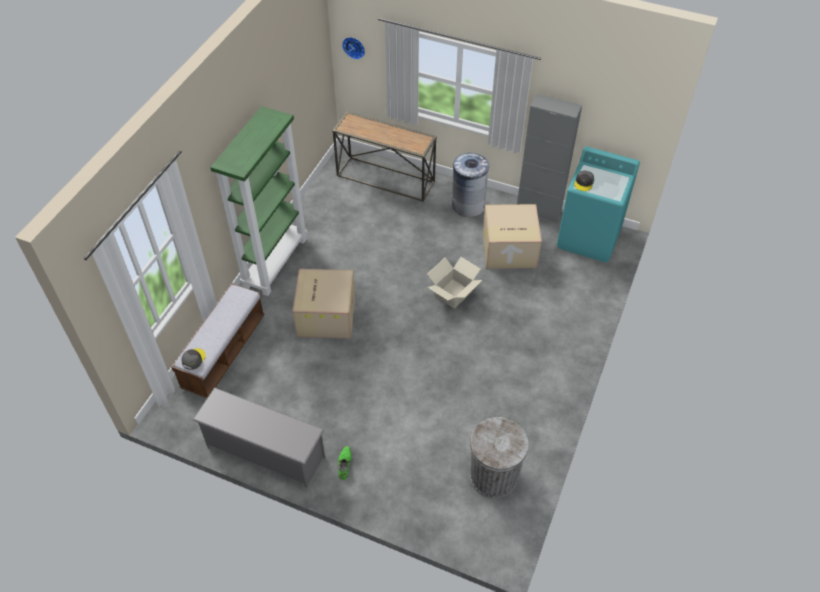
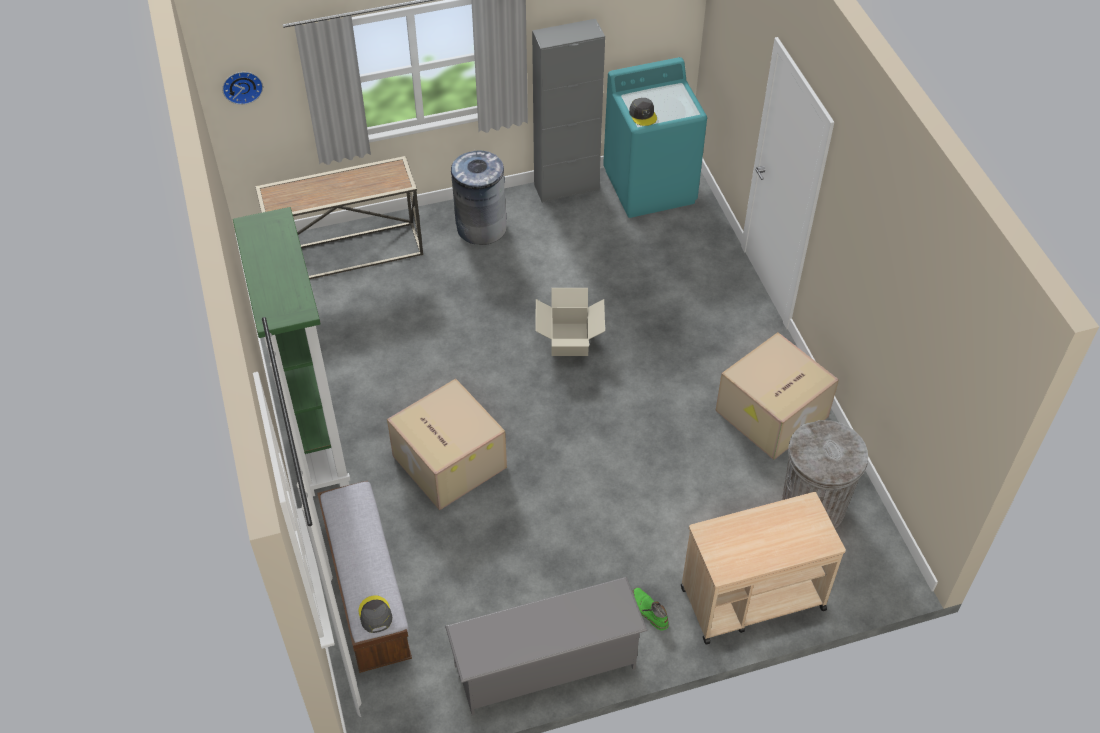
camera: 40 degrees left, 0 degrees up
(405, 499) = (751, 598): none -> beige cart
(508, 249) = (579, 252): cardboard box -> cardboard box (772, 415)

